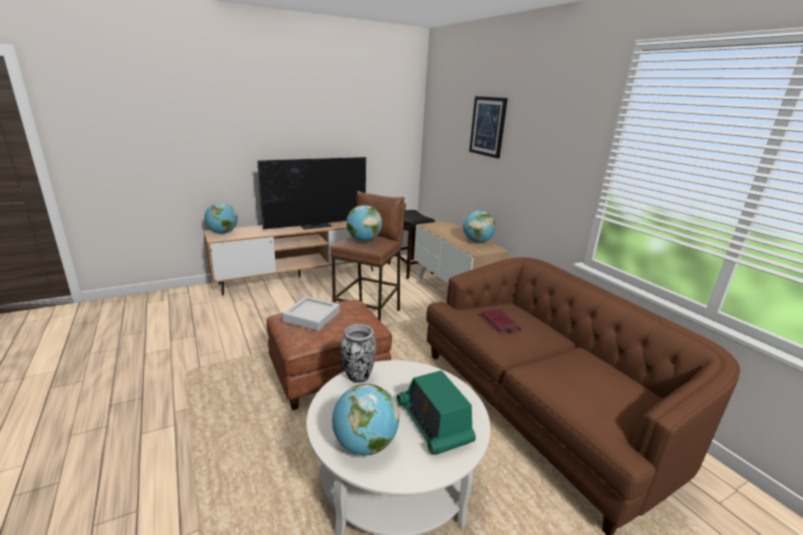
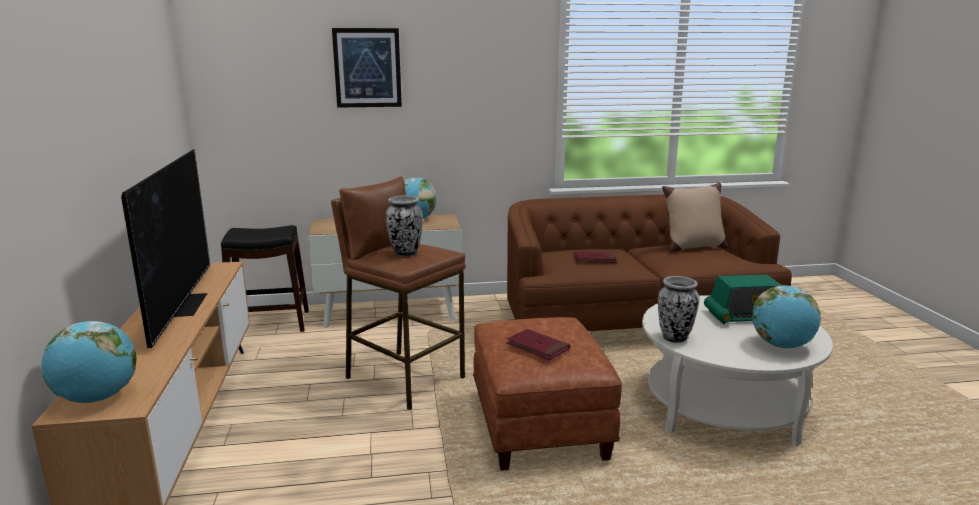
camera: 70 degrees left, 5 degrees down
(312, 317) = (537, 347): grey tray -> red book
(363, 240) = (405, 253): globe -> vase
(608, 380) = (692, 247): none -> beige pillow

